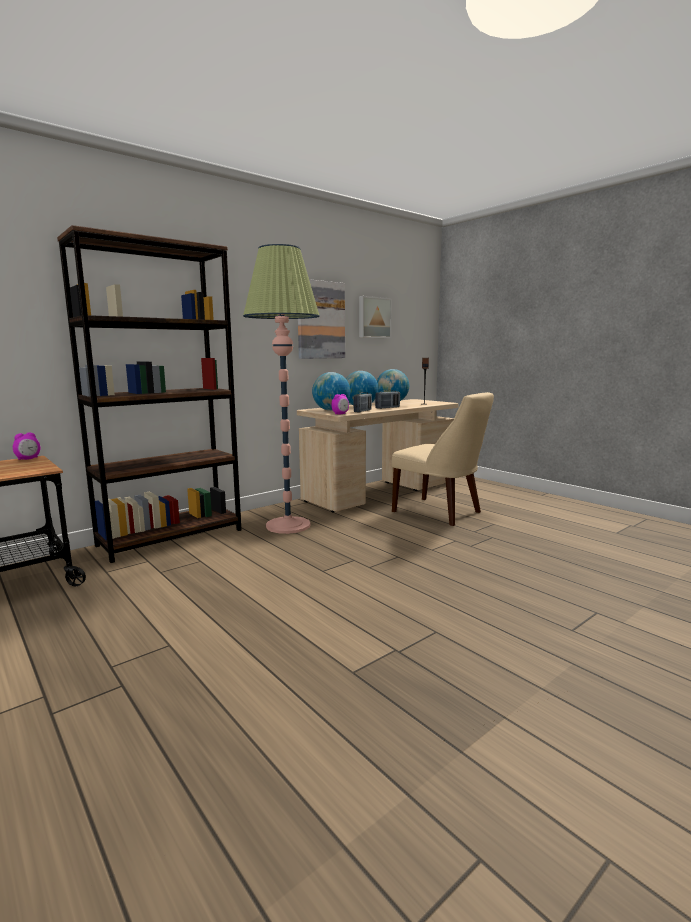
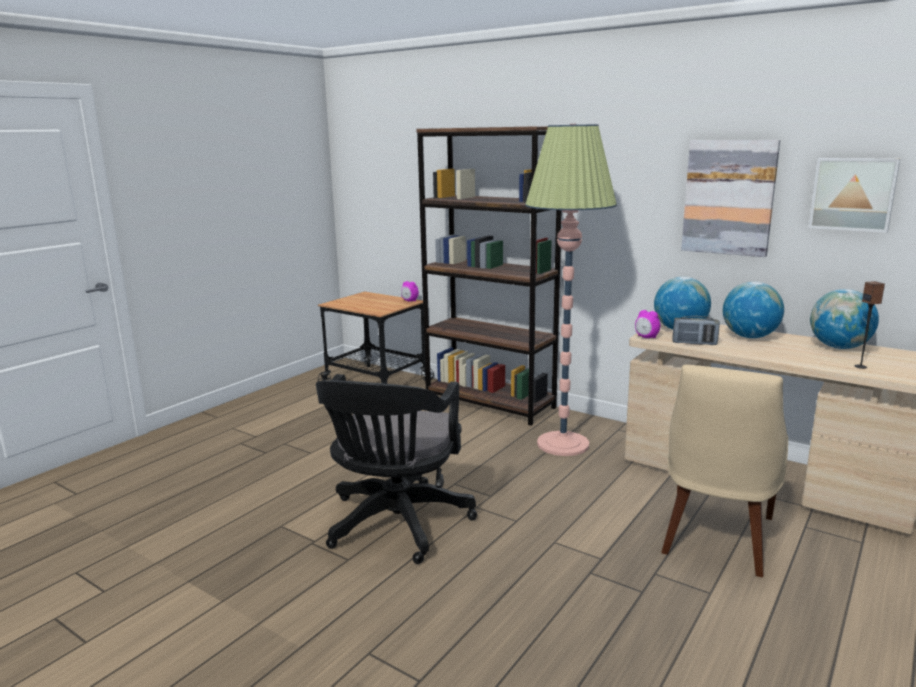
camera: 75 degrees right, 5 degrees up
(384, 603) = (395, 526): none -> black office chair
(387, 408) = (757, 351): radio -> none

